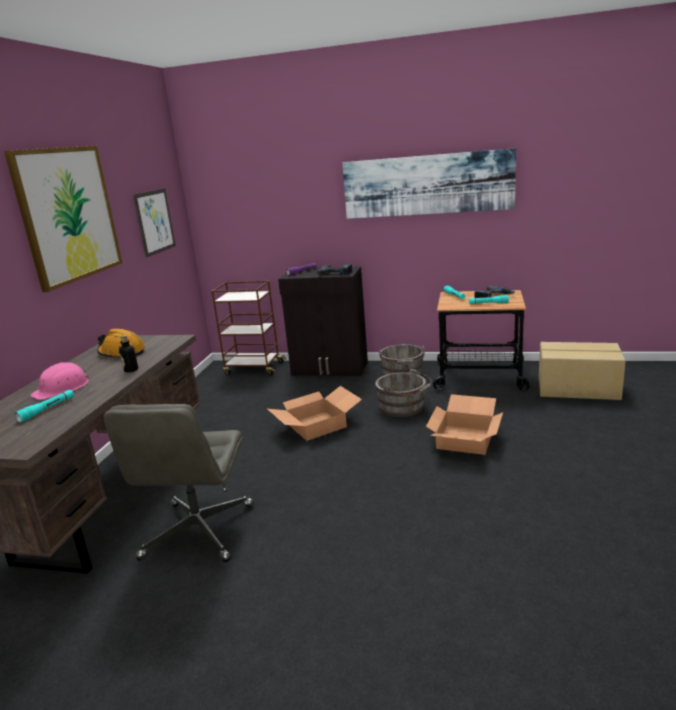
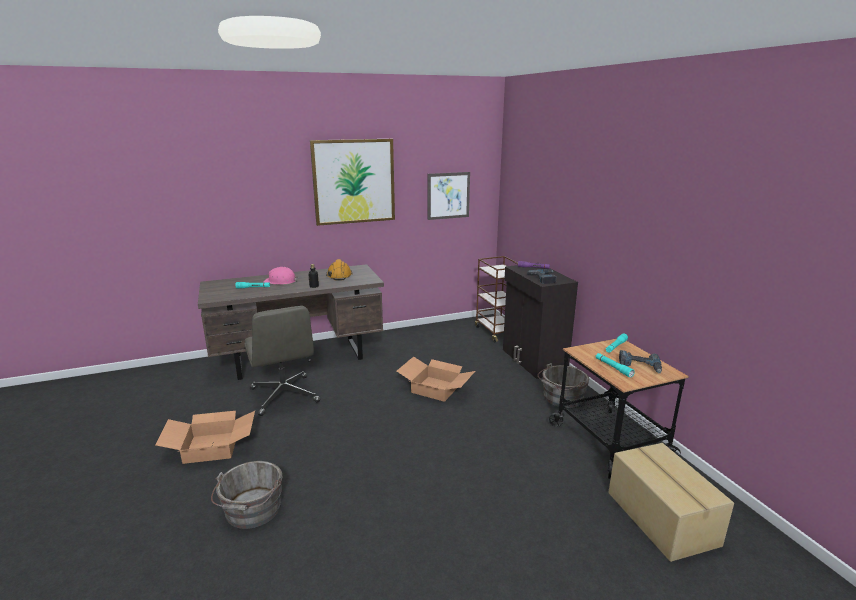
camera: 55 degrees right, 0 degrees up
(198, 532) = (284, 396): grey office chair -> grey office chair turned 90 degrees counterclockwise
(404, 408) = (501, 417): grey bucket -> grey bucket (252, 511)
(427, 184) = (638, 222): picture -> none
(464, 439) = (474, 465): cardboard box -> cardboard box (212, 446)

